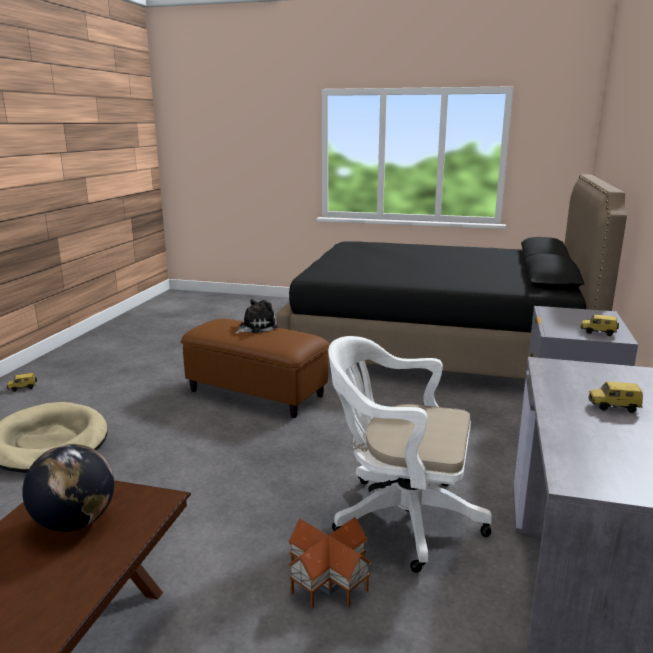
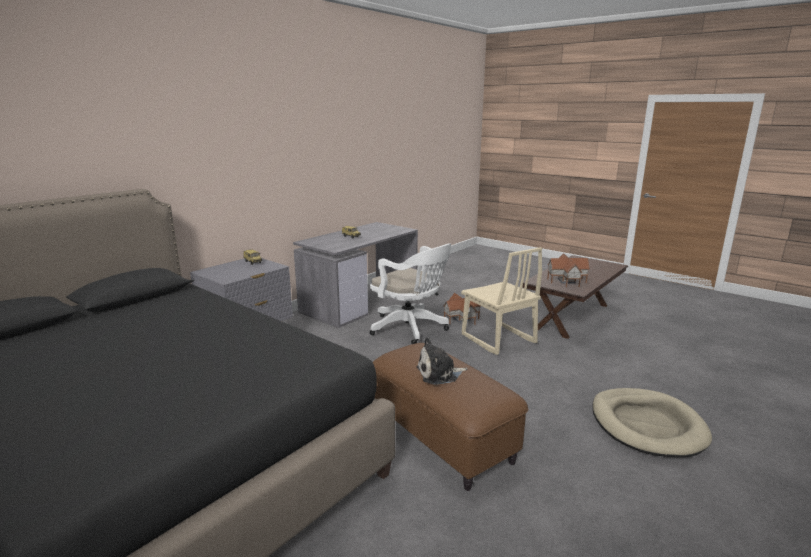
camera: 155 degrees left, 0 degrees up
(22, 388) = (766, 541): toy car -> none
(75, 522) = (566, 281): globe -> toy house
(233, 533) = (497, 339): none -> beige chair

